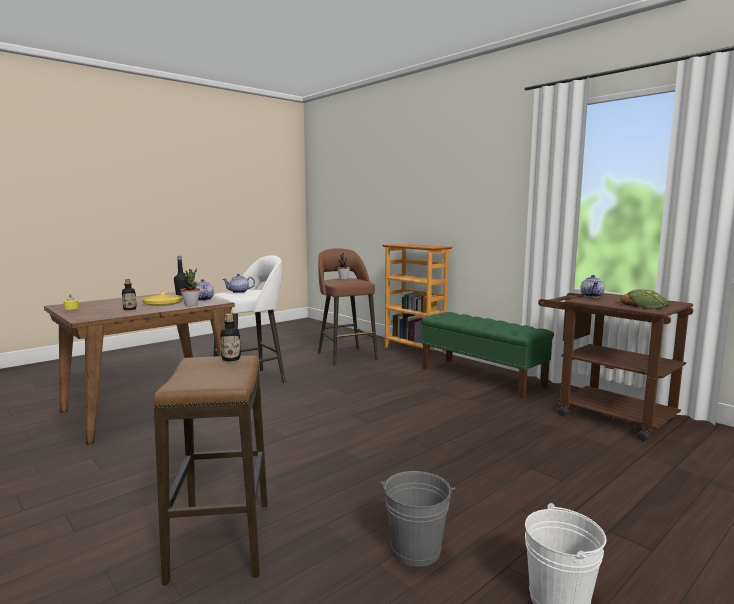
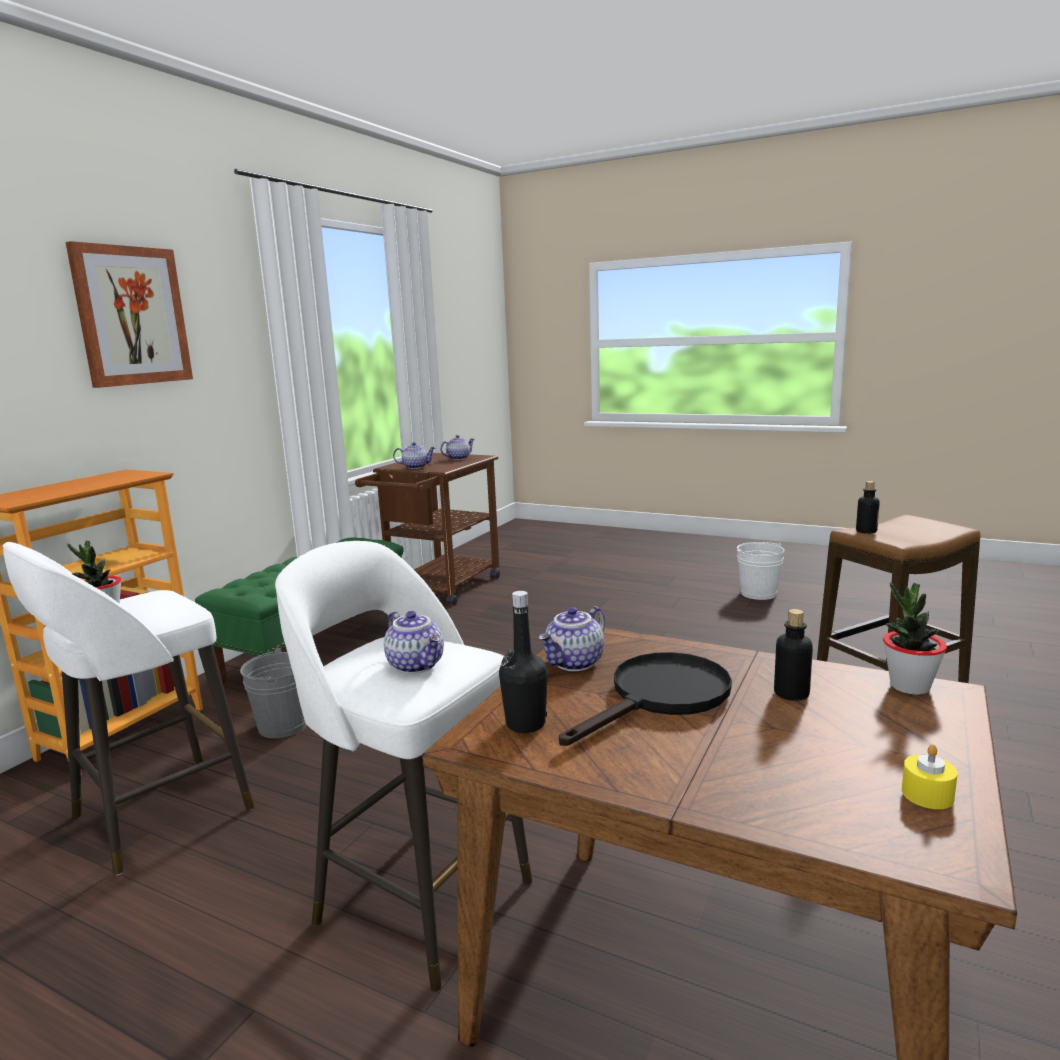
camera: 110 degrees left, 5 degrees up
(163, 302) = (660, 697): yellow frying pan -> black frying pan
(191, 305) = (653, 649): potted plant -> potted plant (909, 687)
(346, 356) = (157, 815): brown stool -> white stool
(416, 550) = (773, 630): grey bucket -> grey bucket (283, 725)
(470, 177) = (131, 316): none -> picture
(644, 305) = (458, 458): bread -> teapot

